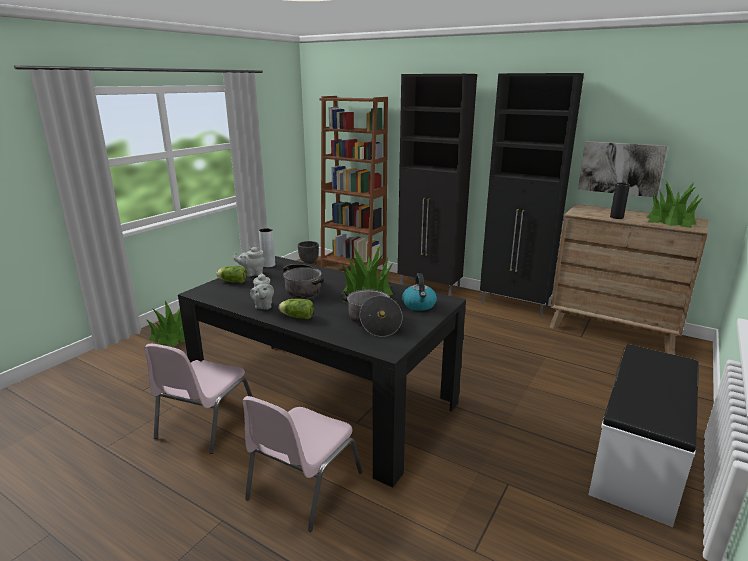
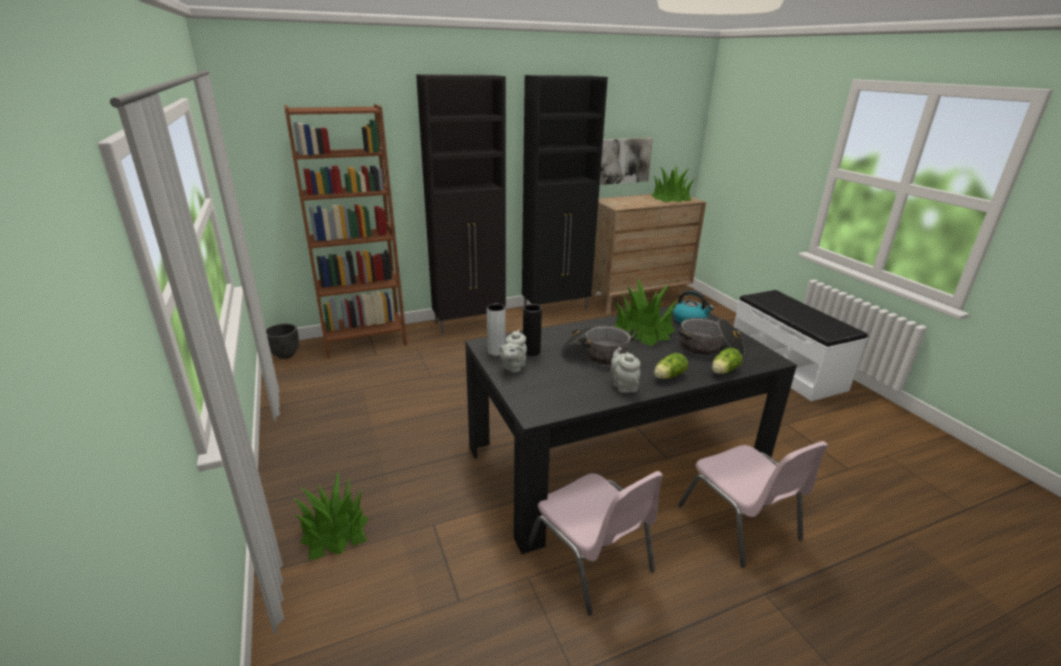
camera: 55 degrees left, 5 degrees up
(232, 281) = (524, 384): lettuce -> lettuce (723, 371)
(263, 306) = (623, 385): grey teapot -> grey teapot turned 135 degrees counterclockwise
(616, 217) = (643, 203): black vase -> black vase (531, 352)

